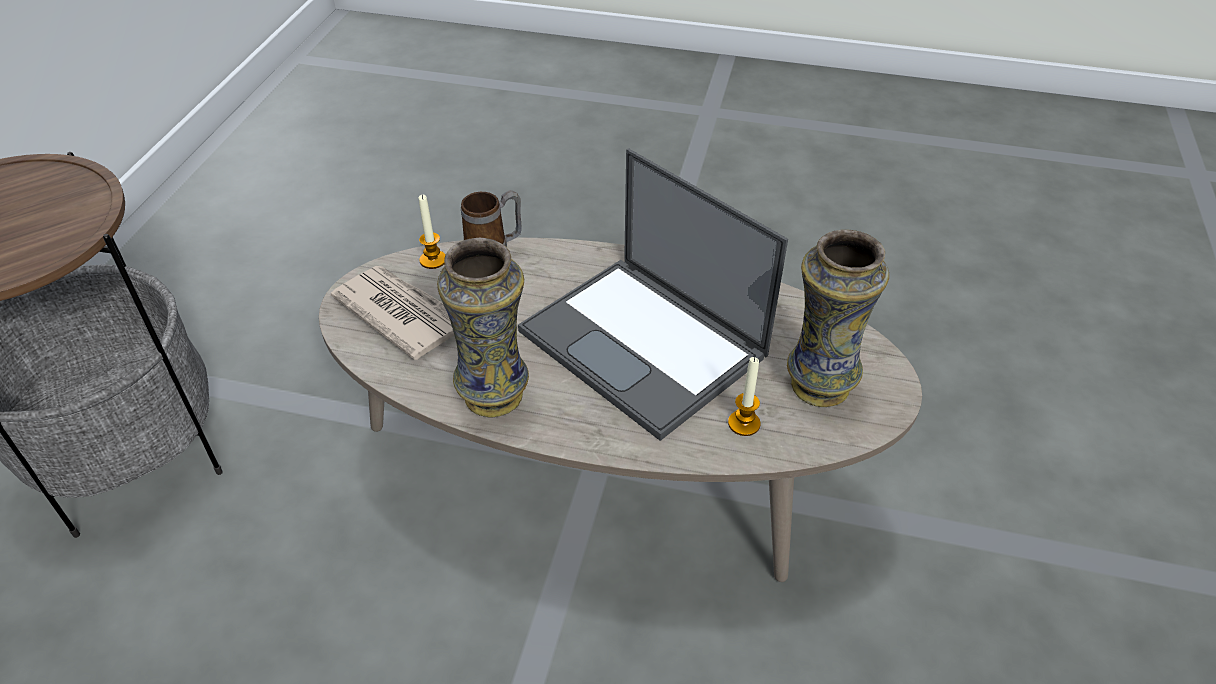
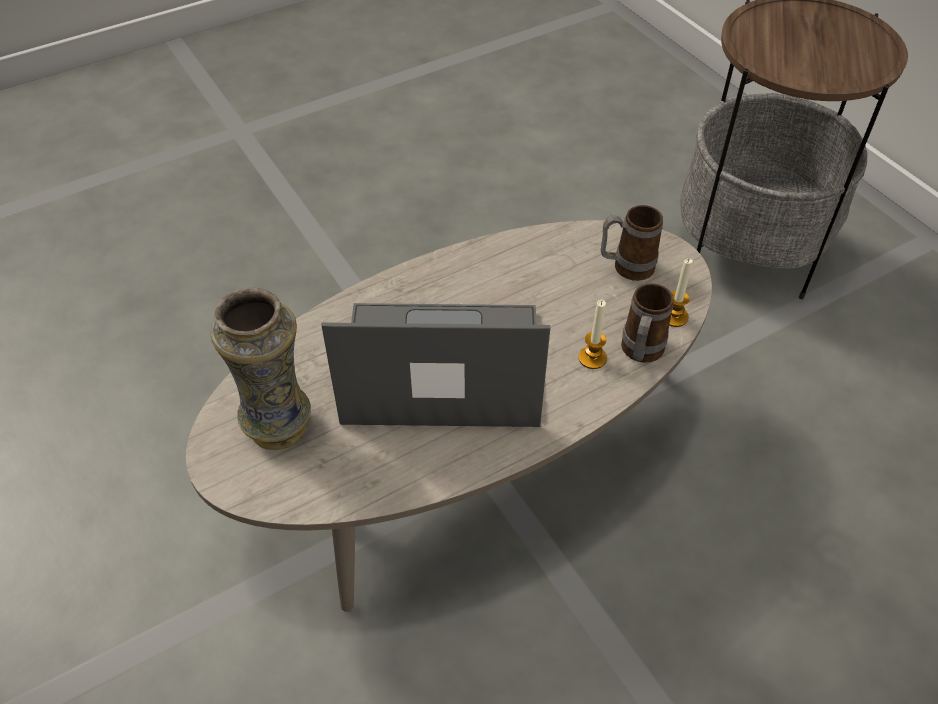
camera: 135 degrees right, 5 degrees up
(401, 313) = (625, 268): newspaper -> mug
(494, 397) = (487, 264): vase -> none
(744, 423) = (310, 359): candle -> candle (592, 358)

